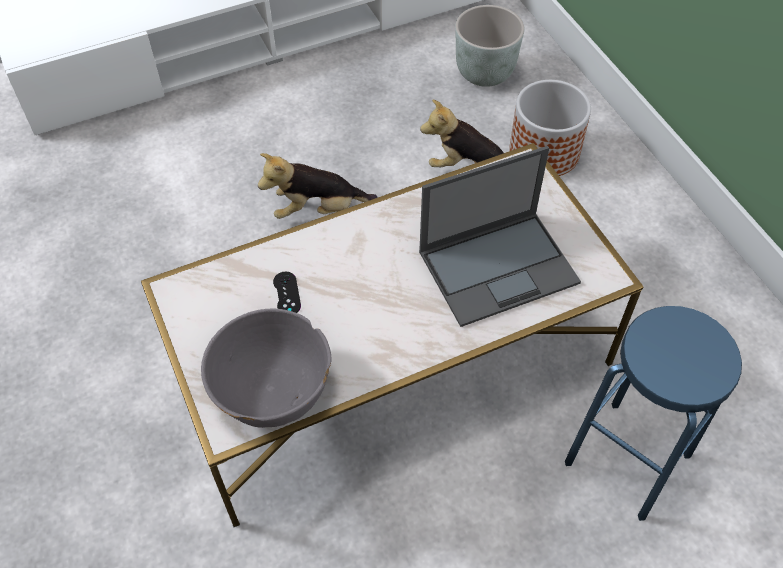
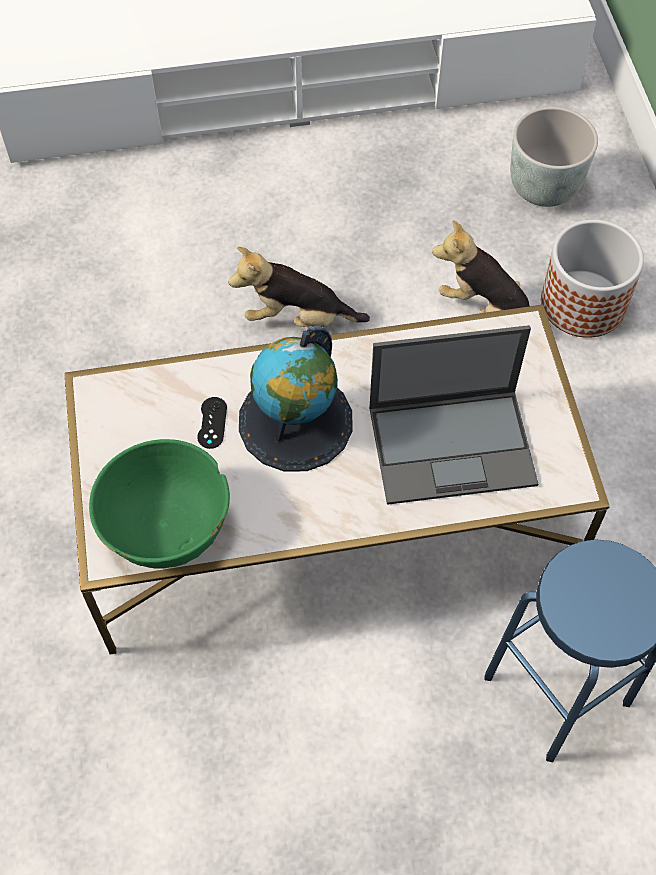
camera: 15 degrees right, 5 degrees up
(272, 390) = (166, 526): grey bowl -> green bowl
(360, 277) = (296, 422): none -> globe

